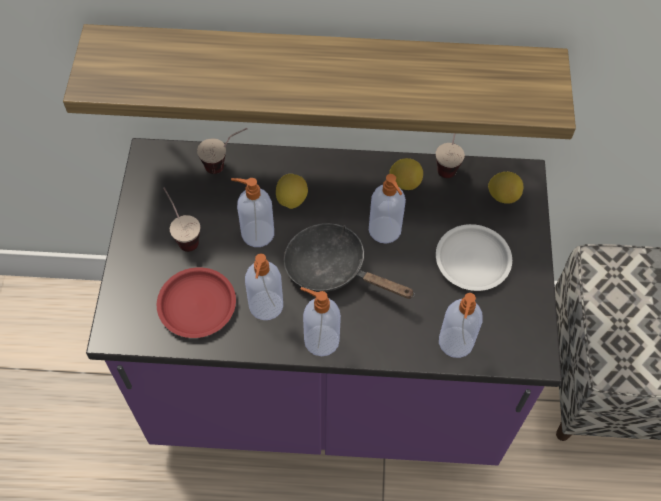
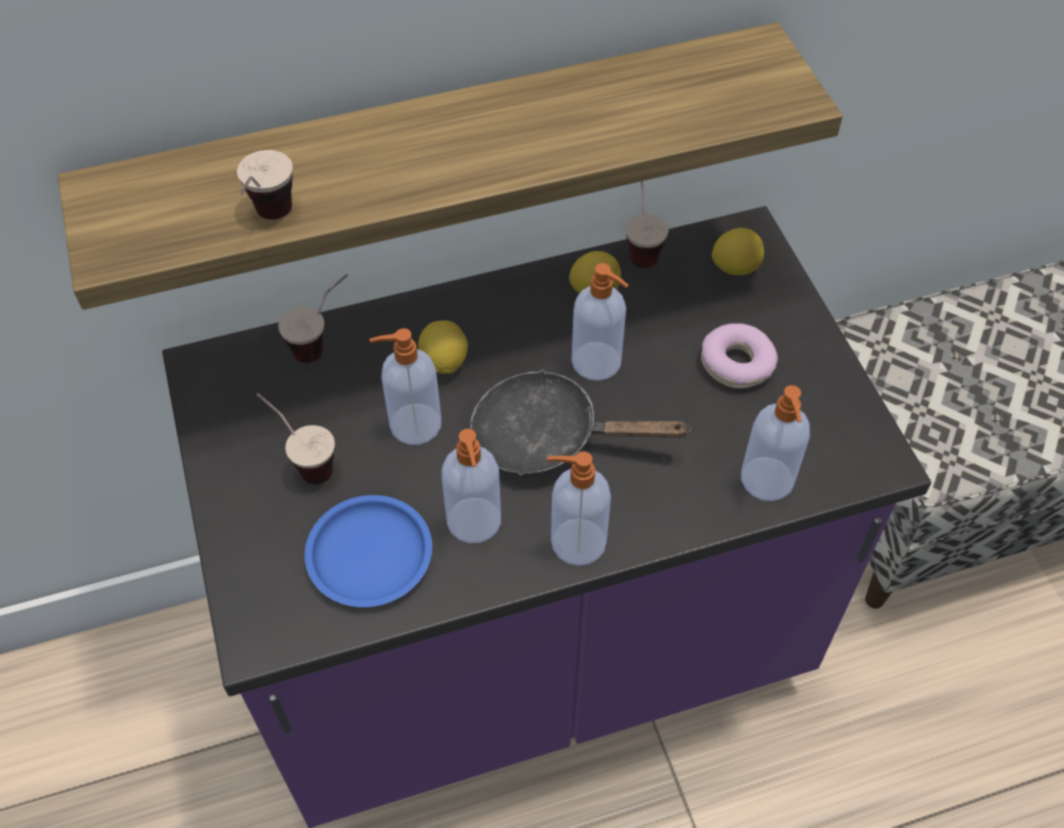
camera: 20 degrees left, 5 degrees down
(187, 93) = (269, 223): none -> cup
(197, 305) = (370, 554): red plate -> blue plate
(473, 261) = (737, 364): white plate -> donut

